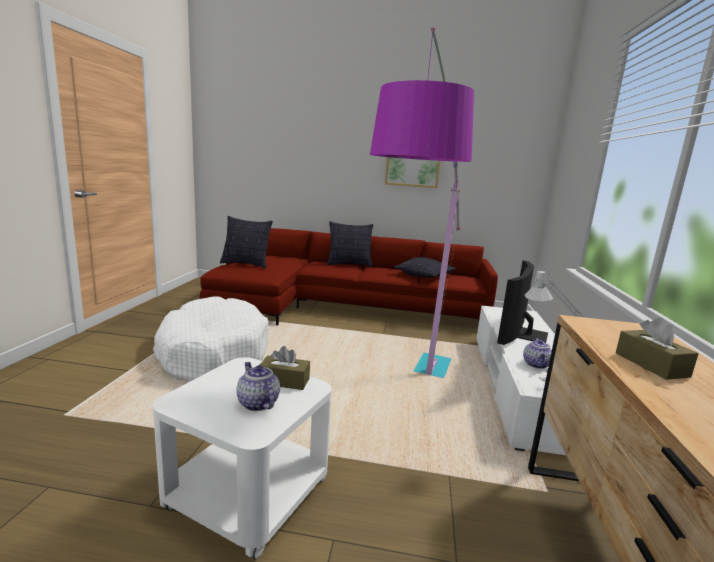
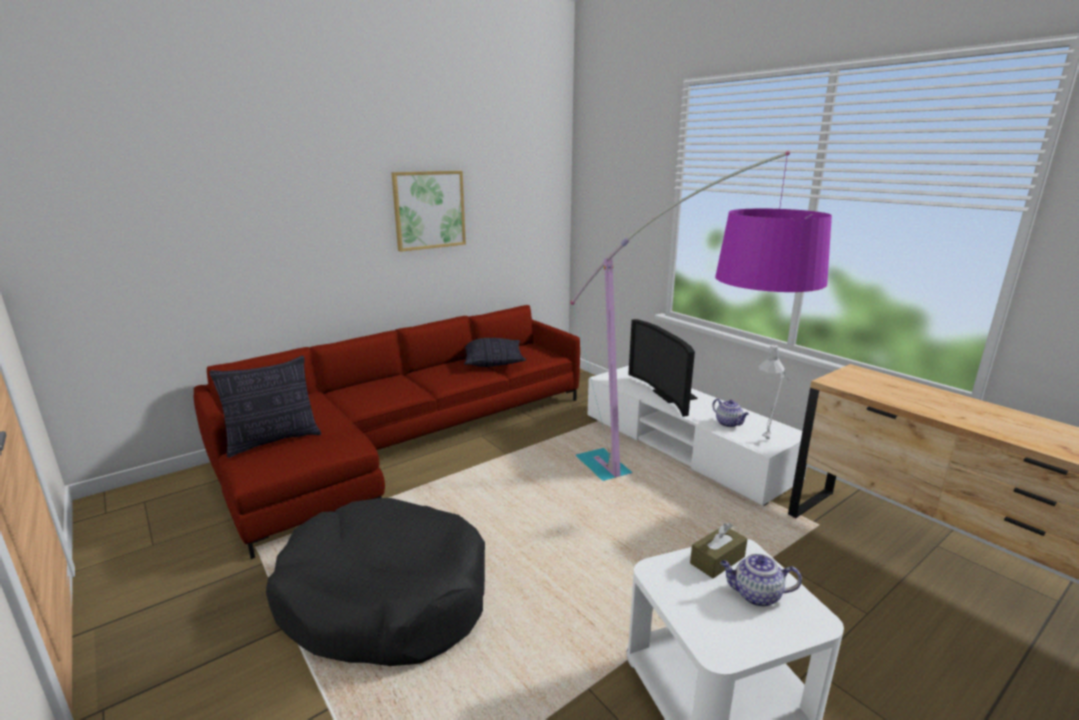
camera: 45 degrees left, 5 degrees up
(212, 353) = (384, 599): white dog bed -> black dog bed
(349, 264) = (389, 378): pillow -> none
(651, 364) = (926, 403): brown tissue box -> none

